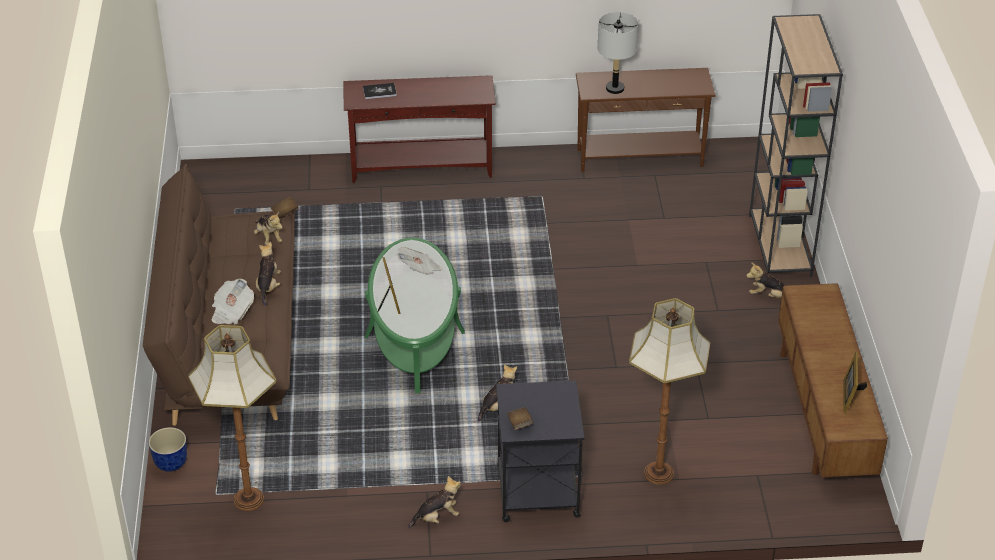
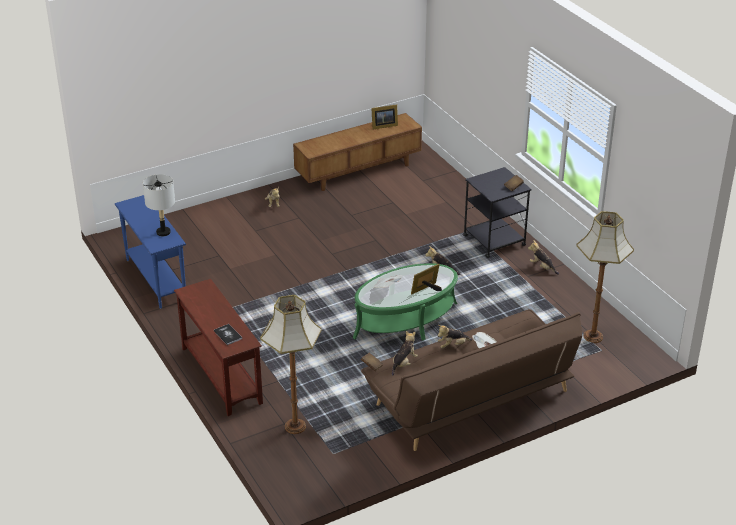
camera: 115 degrees left, 5 degrees down
(170, 463) = (596, 378): planter -> none
(640, 158) = (155, 280): brown console table -> blue console table
(660, 473) = (447, 207): floor lamp -> floor lamp (295, 426)
(780, 246) = (221, 208): bookcase -> none

